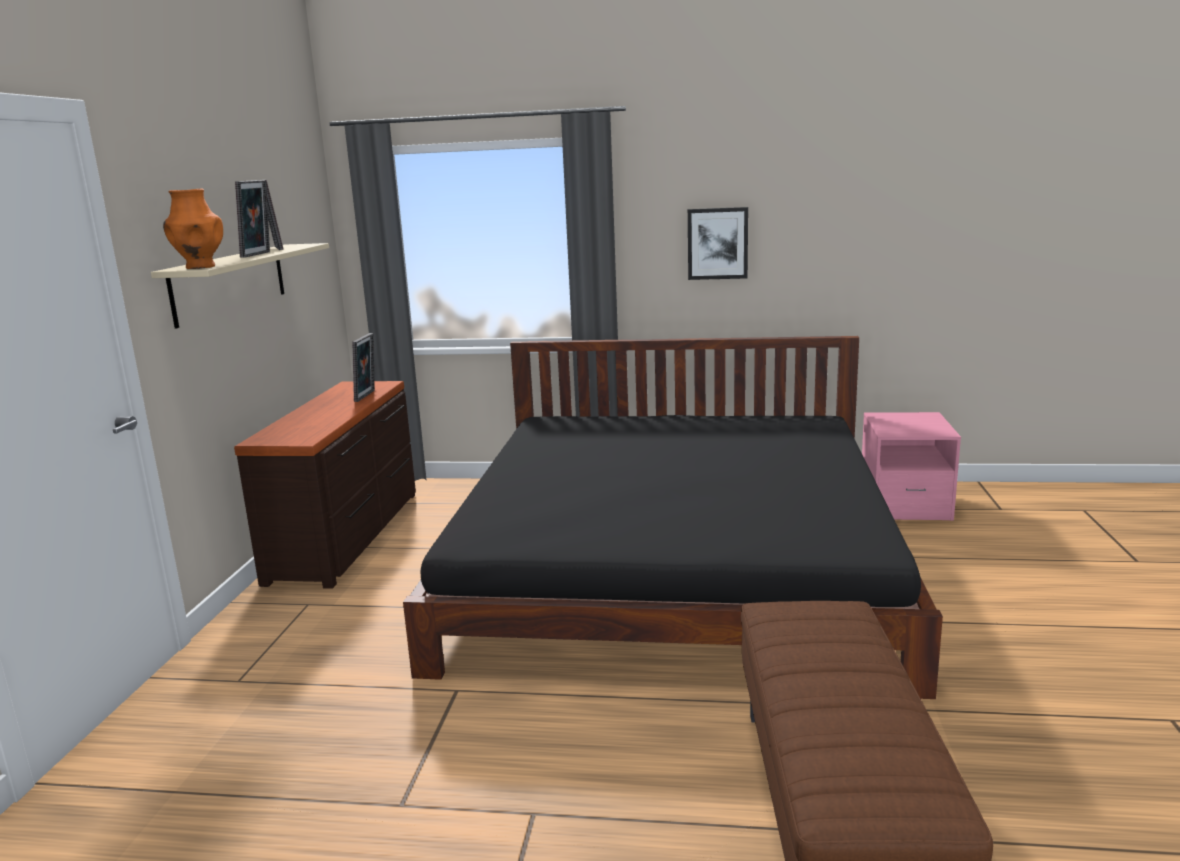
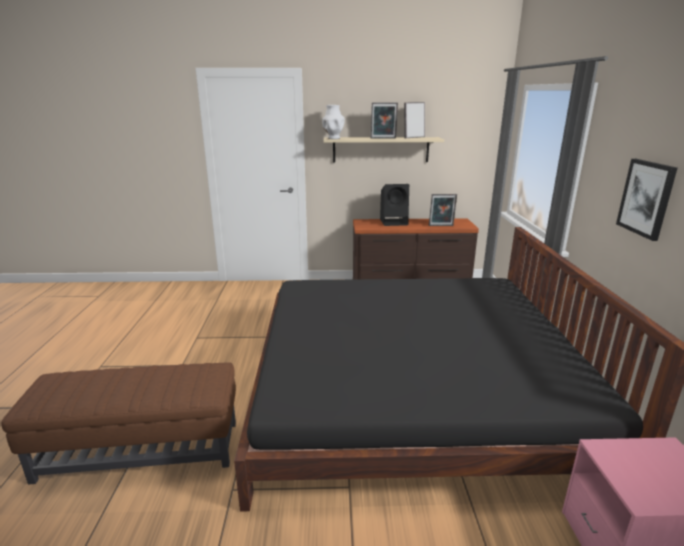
camera: 80 degrees right, 5 degrees up
(200, 267) = (333, 138): orange vase -> white vase
(304, 419) = (394, 222): none -> black speaker

